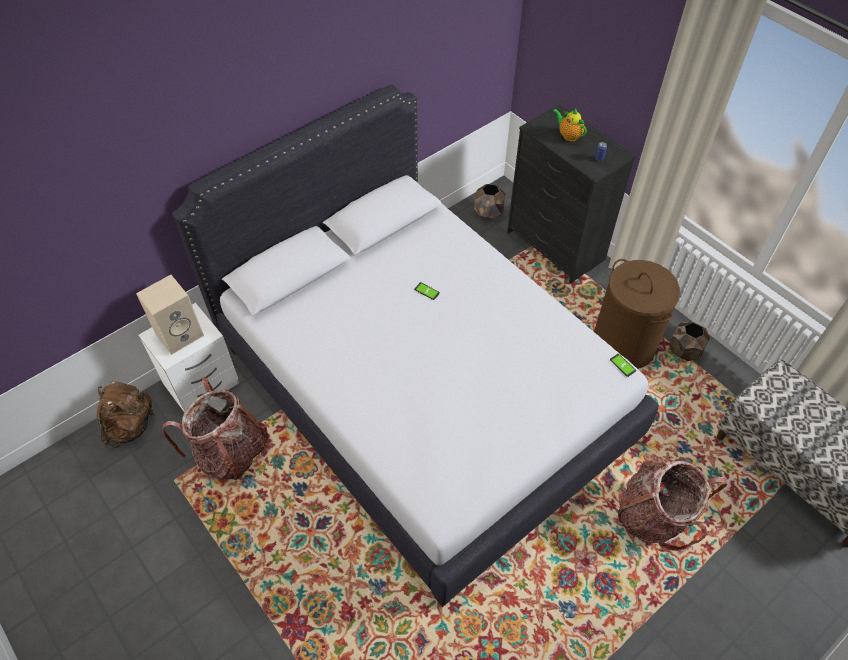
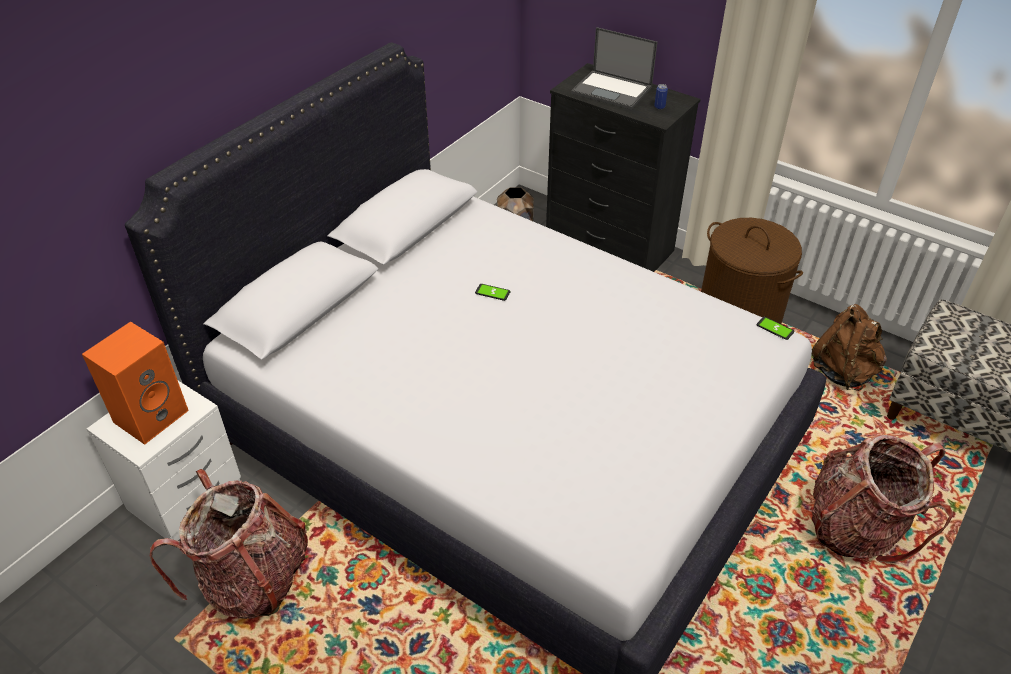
camera: 15 degrees left, 10 degrees down
(131, 426) = (88, 578): brown backpack -> brown backpack (843, 371)
(180, 333) = (151, 415): beige speaker -> orange speaker
(568, 135) = (612, 90): teapot -> laptop
(683, 351) = (806, 330): brown planter -> none

